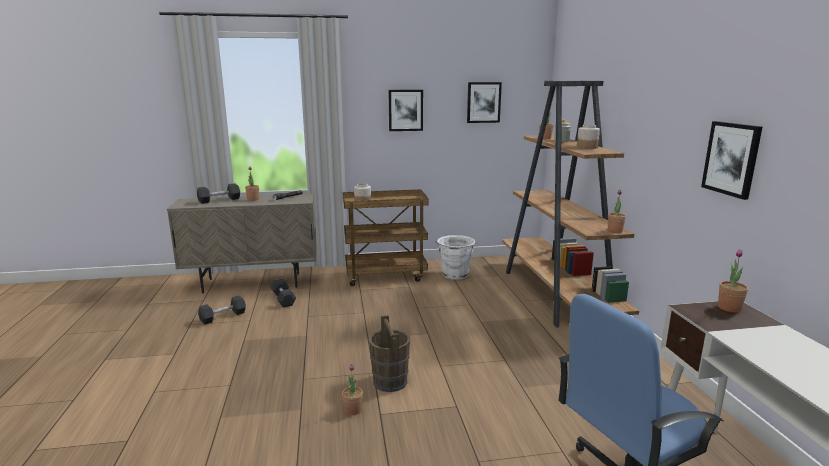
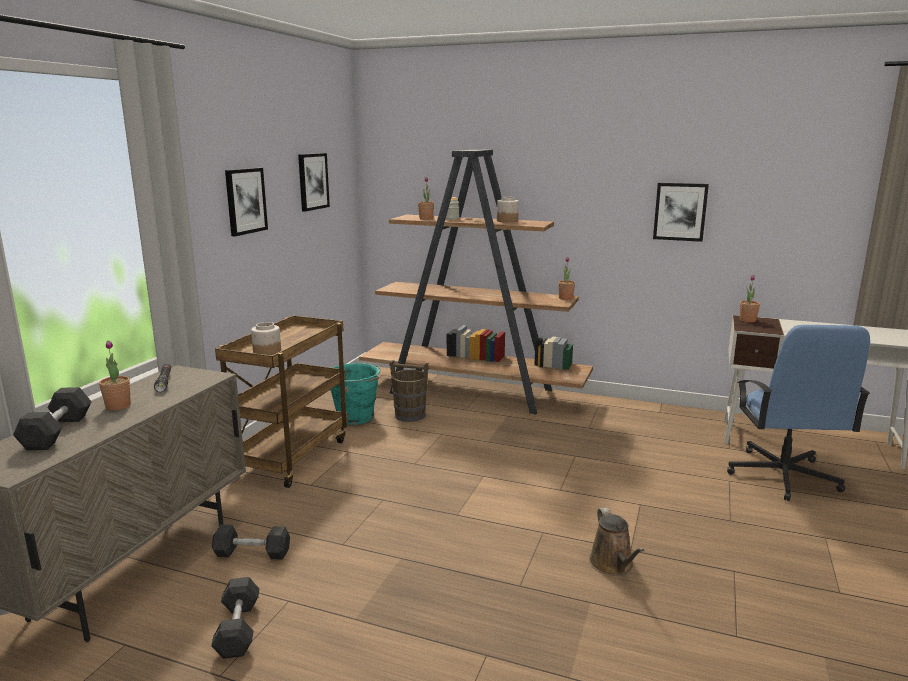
camera: 60 degrees left, 0 degrees up
(353, 410) = (613, 565): potted plant -> brown watering can
(390, 382) = (571, 527): brown bucket -> brown bucket (410, 415)
(455, 275) = (356, 418): white bucket -> turquoise bucket

